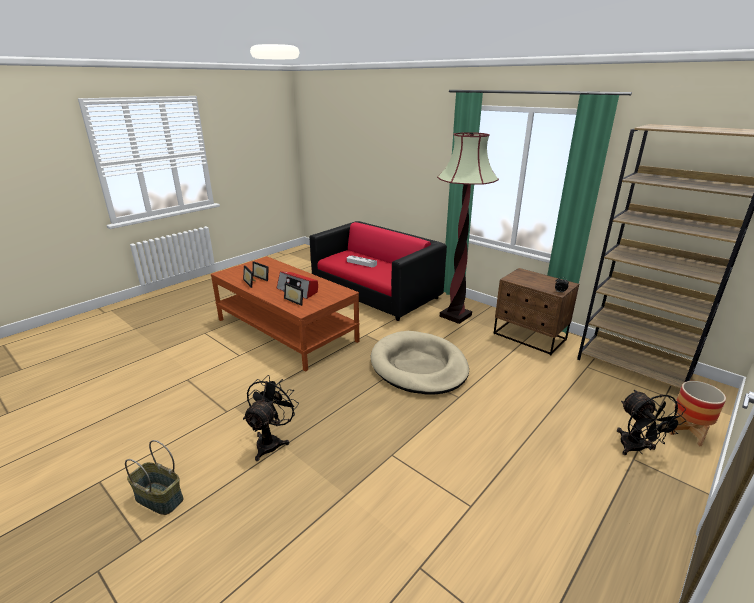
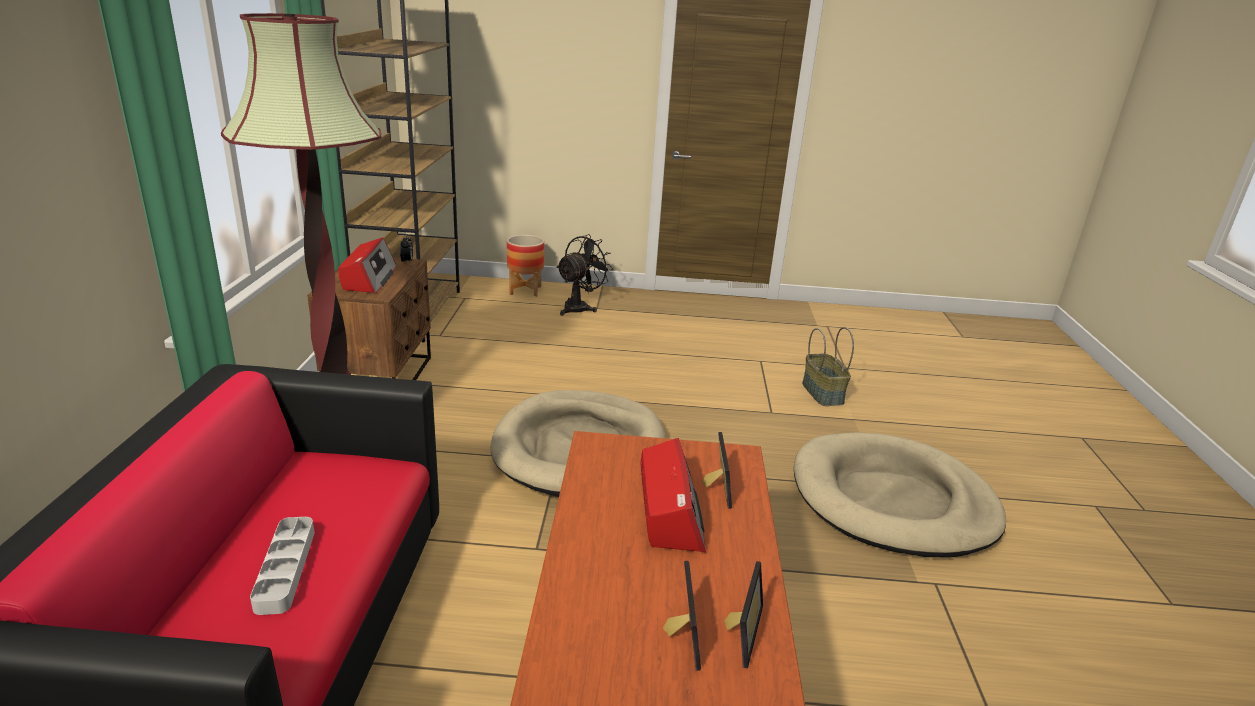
camera: 130 degrees left, 0 degrees up
(158, 499) = (1074, 531): basket -> basket (823, 393)
(271, 441) = (892, 501): black fan -> beige dog bed
(534, 280) = (369, 278): none -> radio

